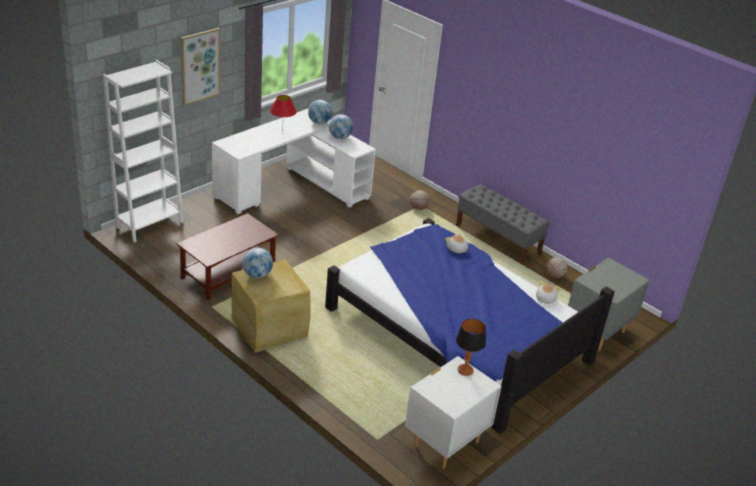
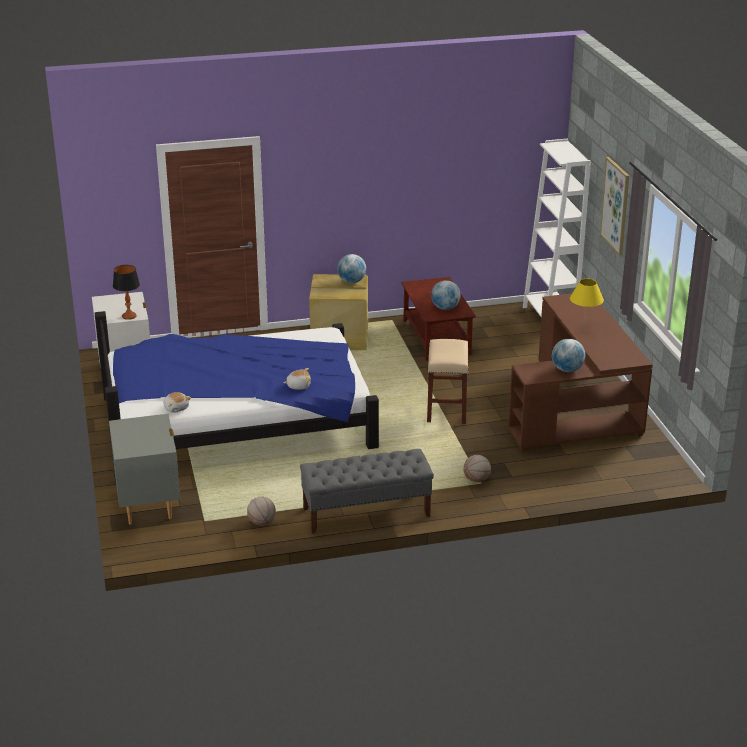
camera: 125 degrees right, 5 degrees down
(282, 135) = (584, 330): red table lamp -> yellow table lamp
(292, 187) = (579, 409): white desk -> brown desk
(319, 123) = (605, 360): globe -> globe (445, 308)
(343, 239) = (446, 410): none -> beige stool

